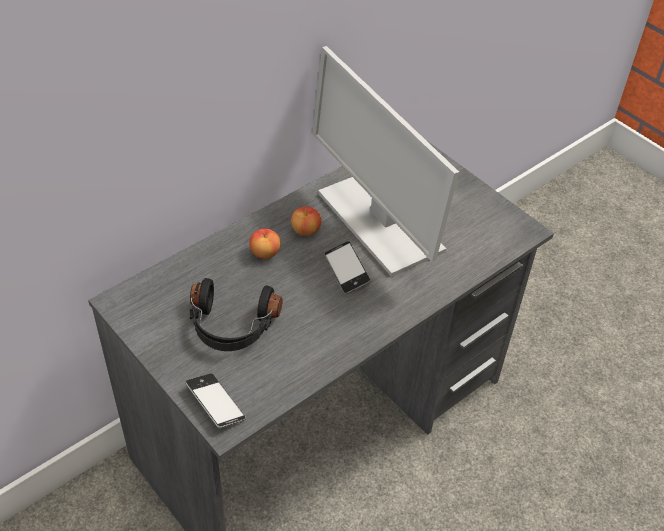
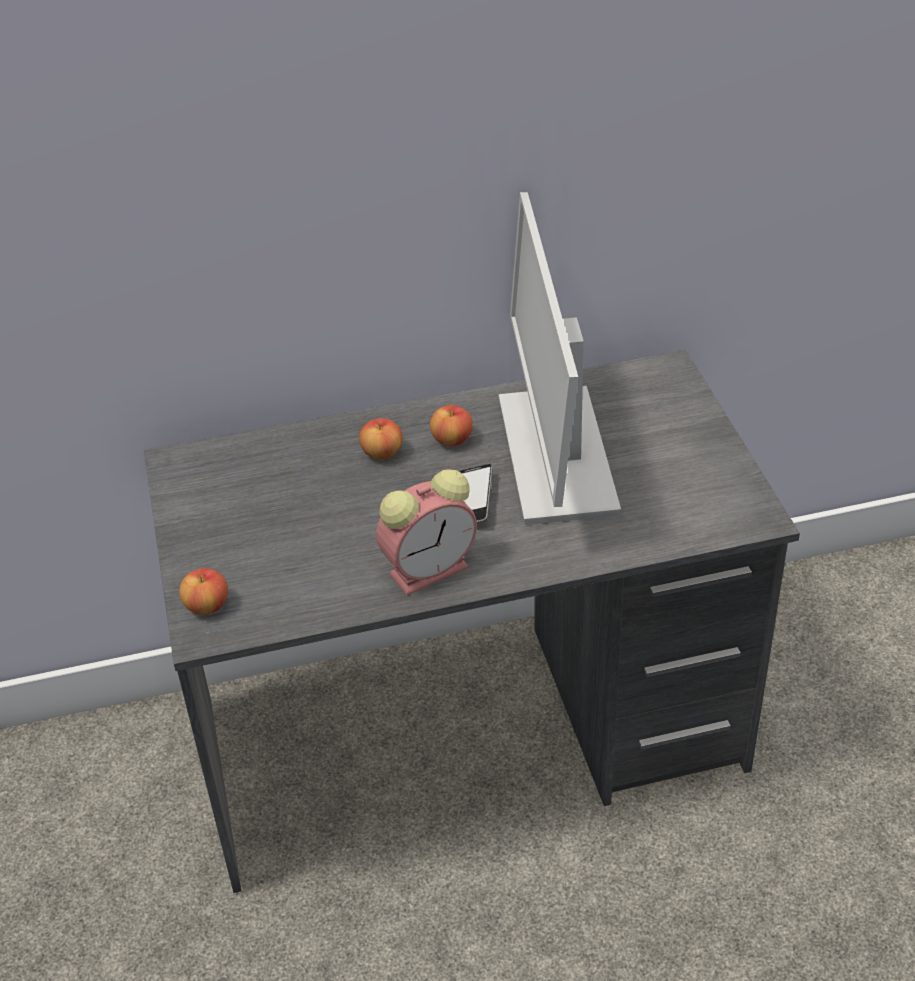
camera: 30 degrees right, 5 degrees down
(215, 404) = (207, 606): phone -> apple
(232, 327) = (284, 526): black headphones -> none
(351, 326) = (431, 568): none -> alarm clock

